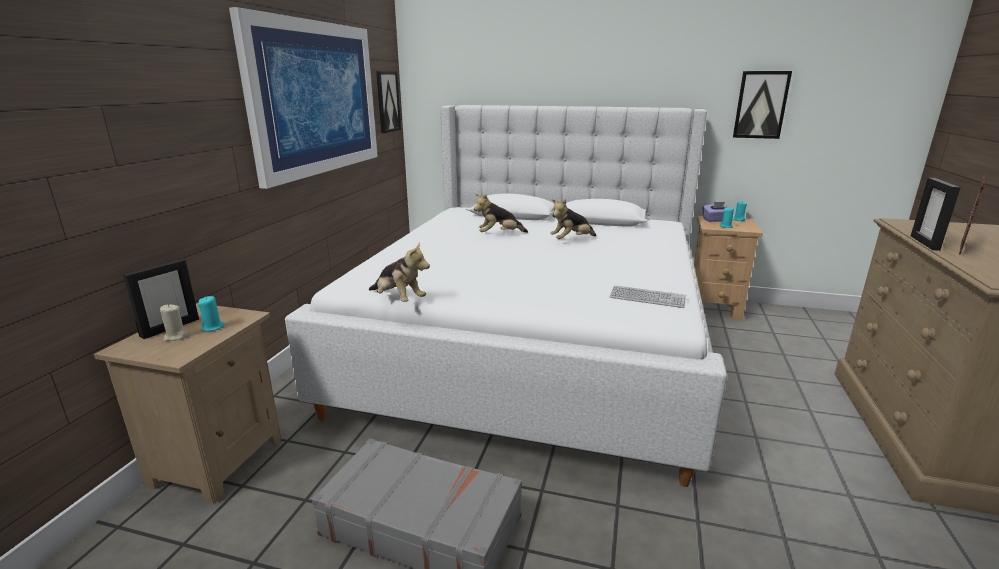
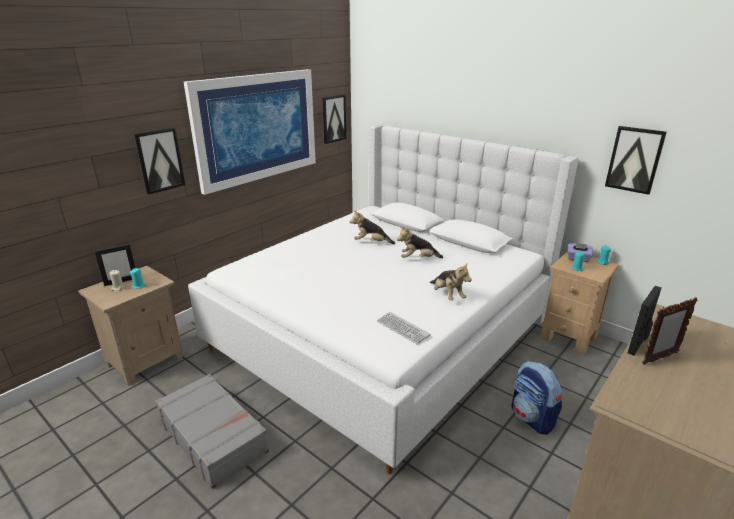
camera: 25 degrees right, 5 degrees up
(204, 128) = (160, 160): none -> picture
(398, 299) = (246, 289): plush toy -> plush toy (447, 295)
(761, 385) = (532, 418): none -> backpack

